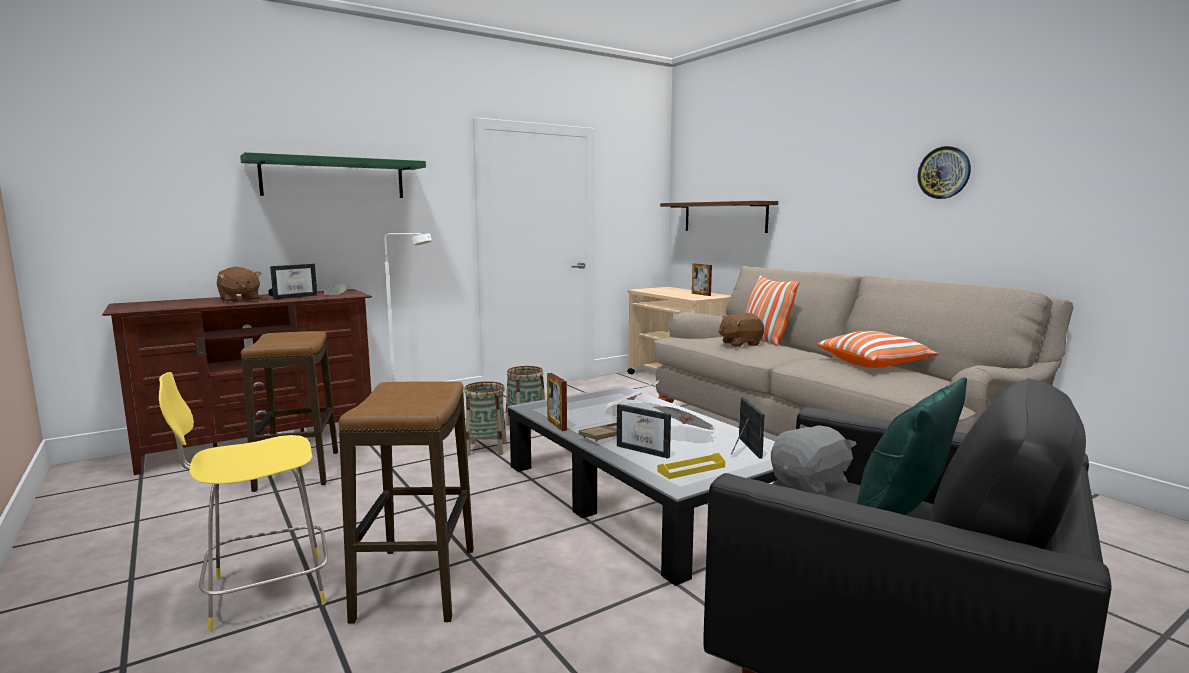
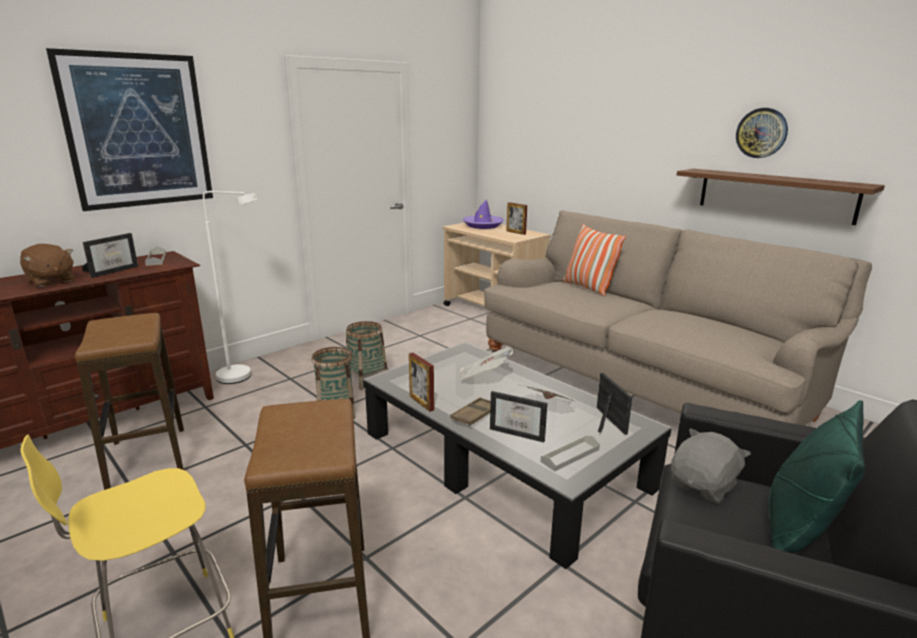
camera: 10 degrees left, 10 degrees up
(334, 178) = (138, 131): green shelf -> picture
(669, 290) = (483, 225): none -> purple hat
(691, 469) = (570, 455): yellow tray -> grey tray
(724, 217) = (537, 156): brown shelf -> brown shelf (775, 195)
(740, 344) = (571, 296): brown plush toy -> none
(874, 364) = (701, 320): pillow -> none

